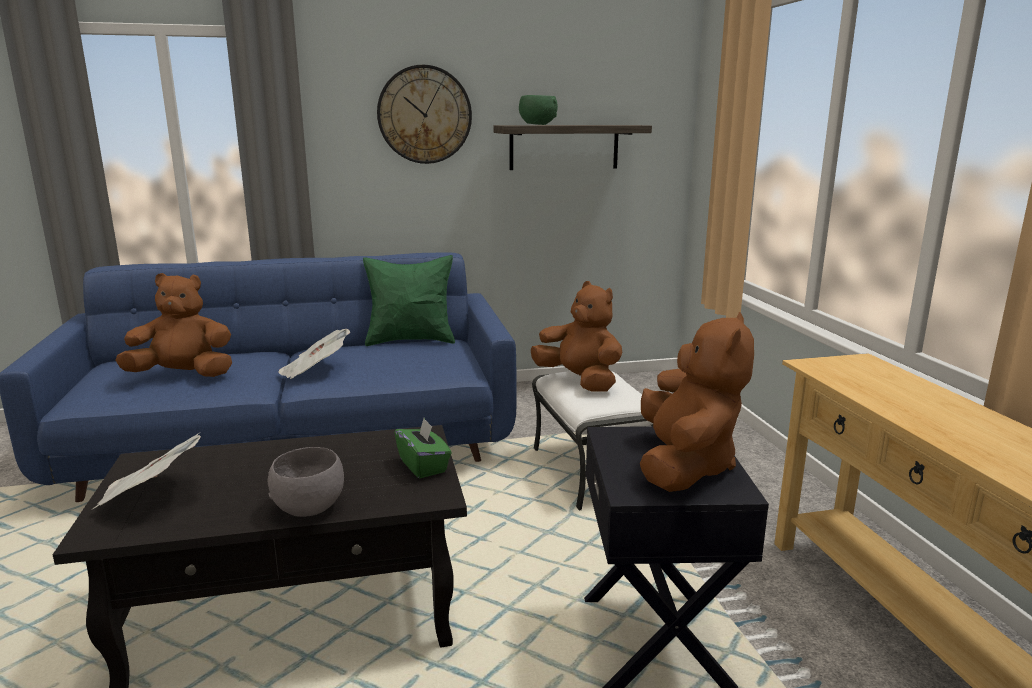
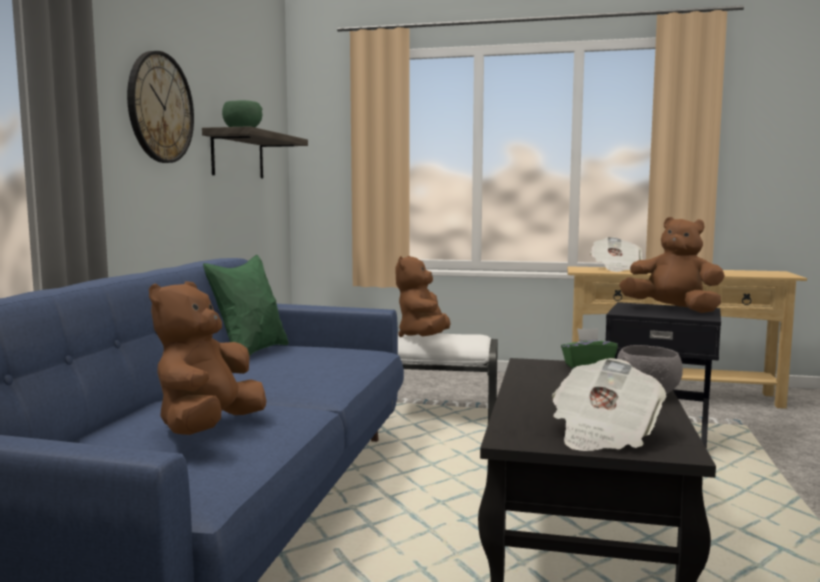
camera: 65 degrees left, 10 degrees down
(314, 372) = (286, 386): newspaper -> newspaper (616, 269)
(579, 381) = (424, 337): brown plush toy -> brown plush toy turned 60 degrees counterclockwise

